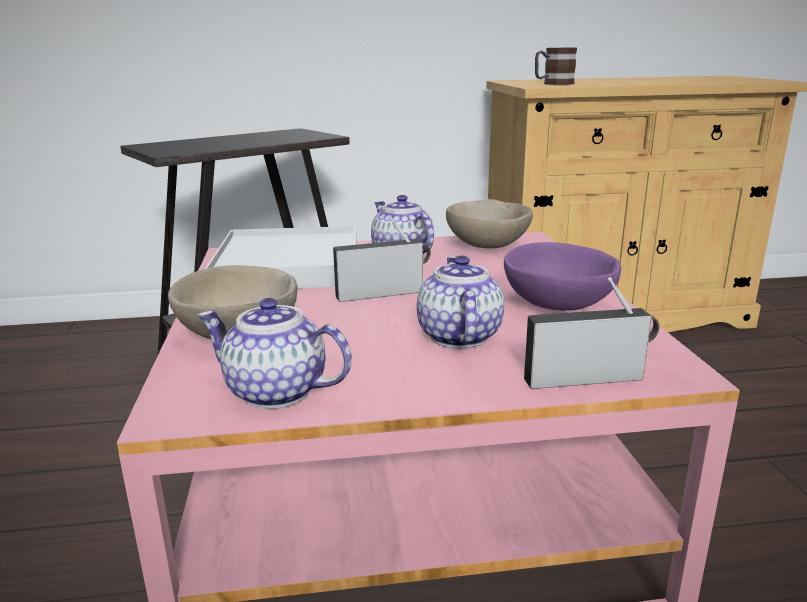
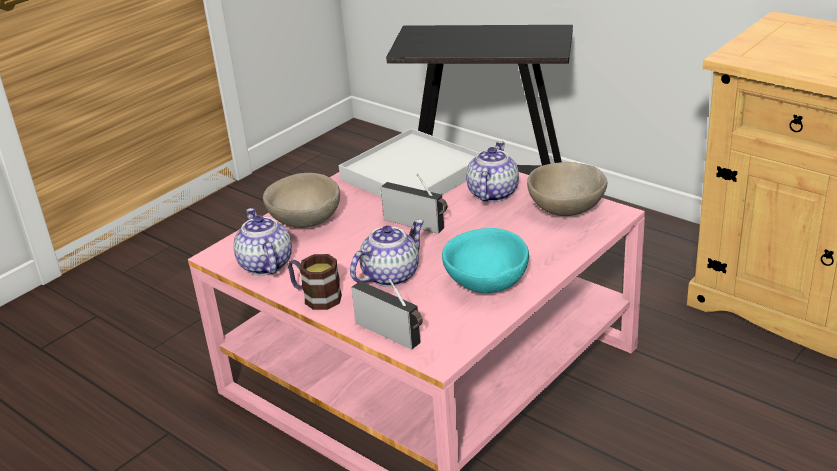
camera: 50 degrees right, 10 degrees up
(553, 84) = (774, 50): mug -> mug (316, 297)
(557, 305) = (485, 283): purple bowl -> turquoise bowl

